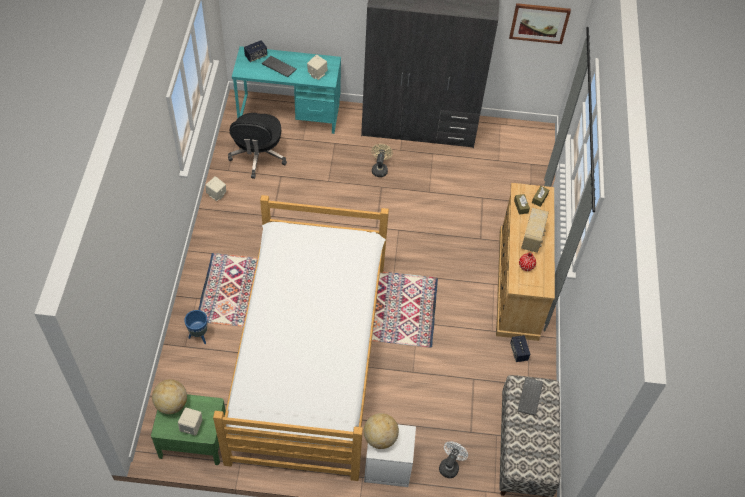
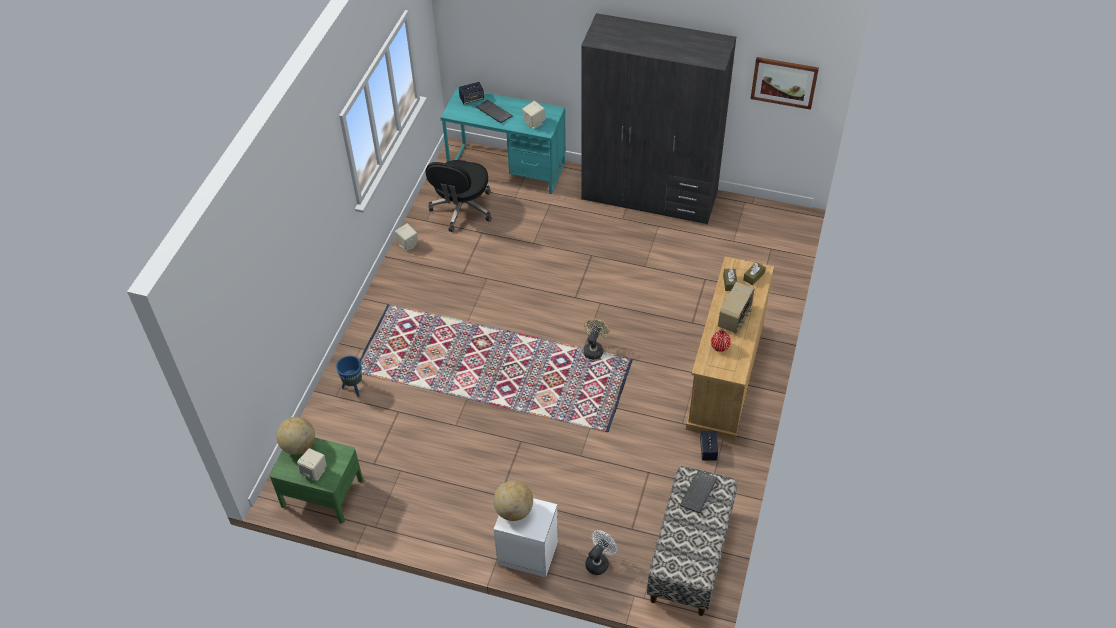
camera: 15 degrees right, 5 degrees down
(308, 360) = (466, 427): bed -> none
(380, 169) = (594, 236): beige fan -> beige fan (594, 349)

